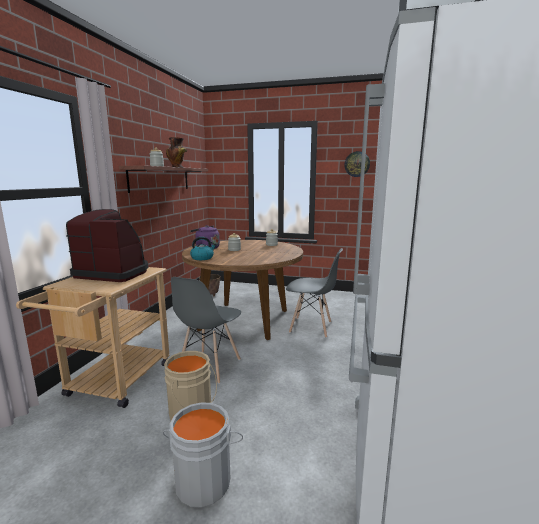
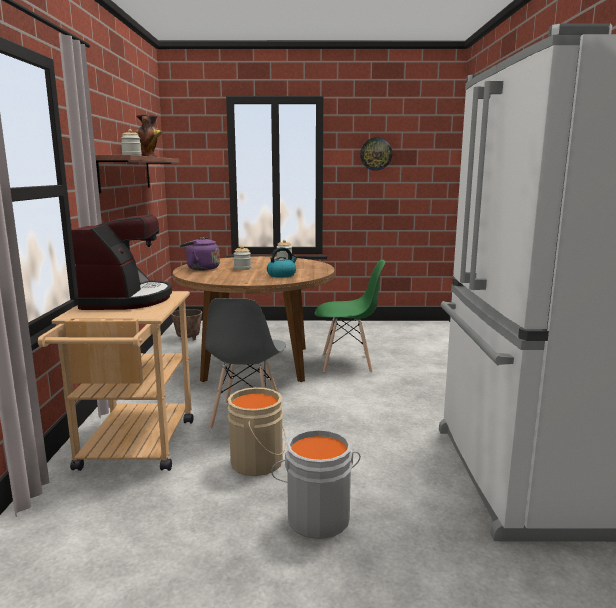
camera: 15 degrees left, 0 degrees up
(114, 273) = (127, 300): coffee machine -> coffee machine turned 90 degrees clockwise
(202, 258) = (212, 279): kettle -> kettle (282, 275)
(311, 327) = (347, 363): grey chair -> green chair

